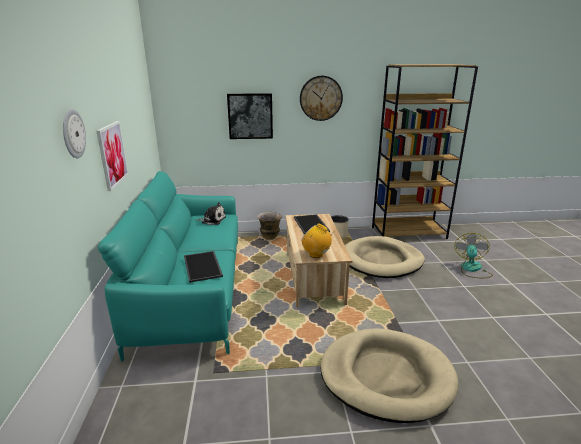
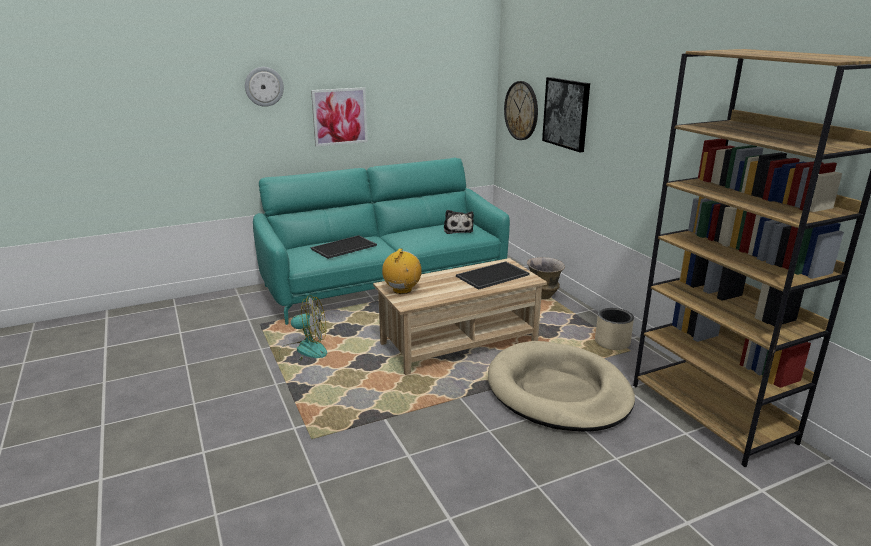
camera: 70 degrees right, 0 degrees up
(321, 98) = (644, 101): wall clock -> wall clock (521, 110)
(386, 376) = (273, 417): beige dog bed -> none
(472, 269) = (619, 500): fan -> fan (304, 351)

